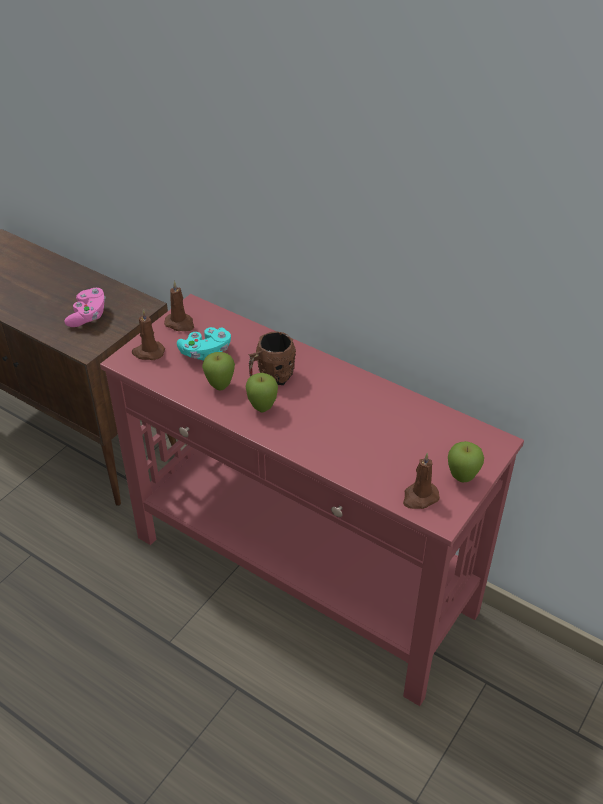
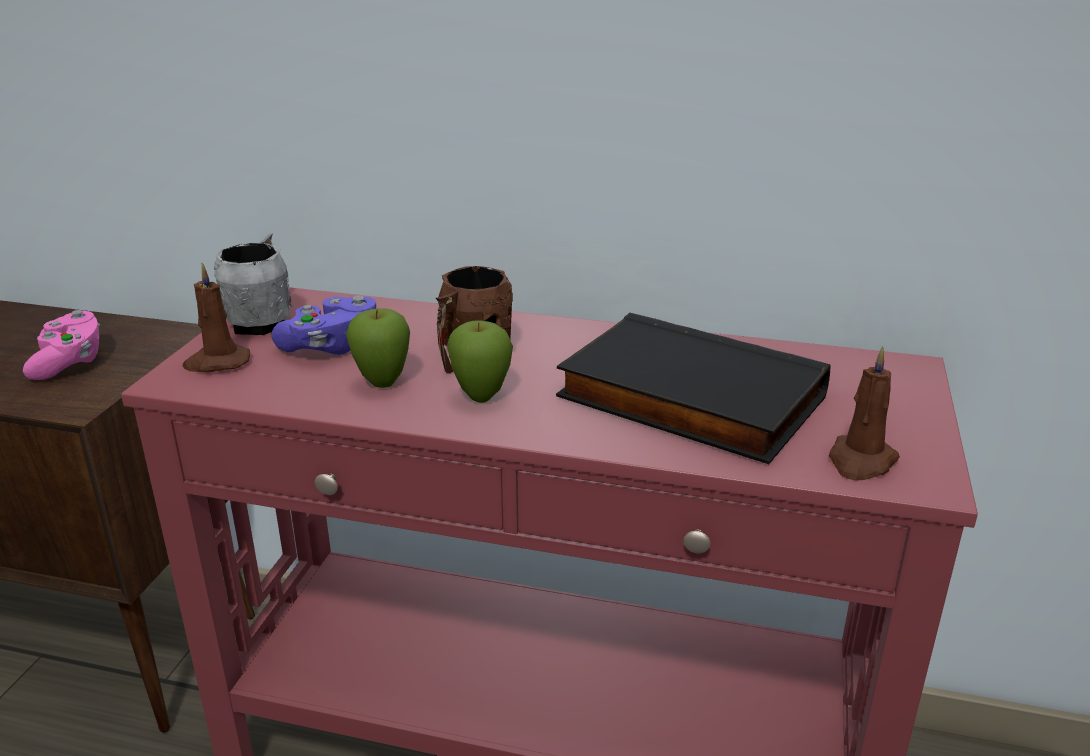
camera: 20 degrees left, 15 degrees down
(180, 324) = (263, 319): brown candle -> grey mug
(206, 353) = (330, 346): turquoise game controller -> purple game controller
(362, 435) = (687, 399): none -> black book
(462, 479) = (903, 421): apple -> none

